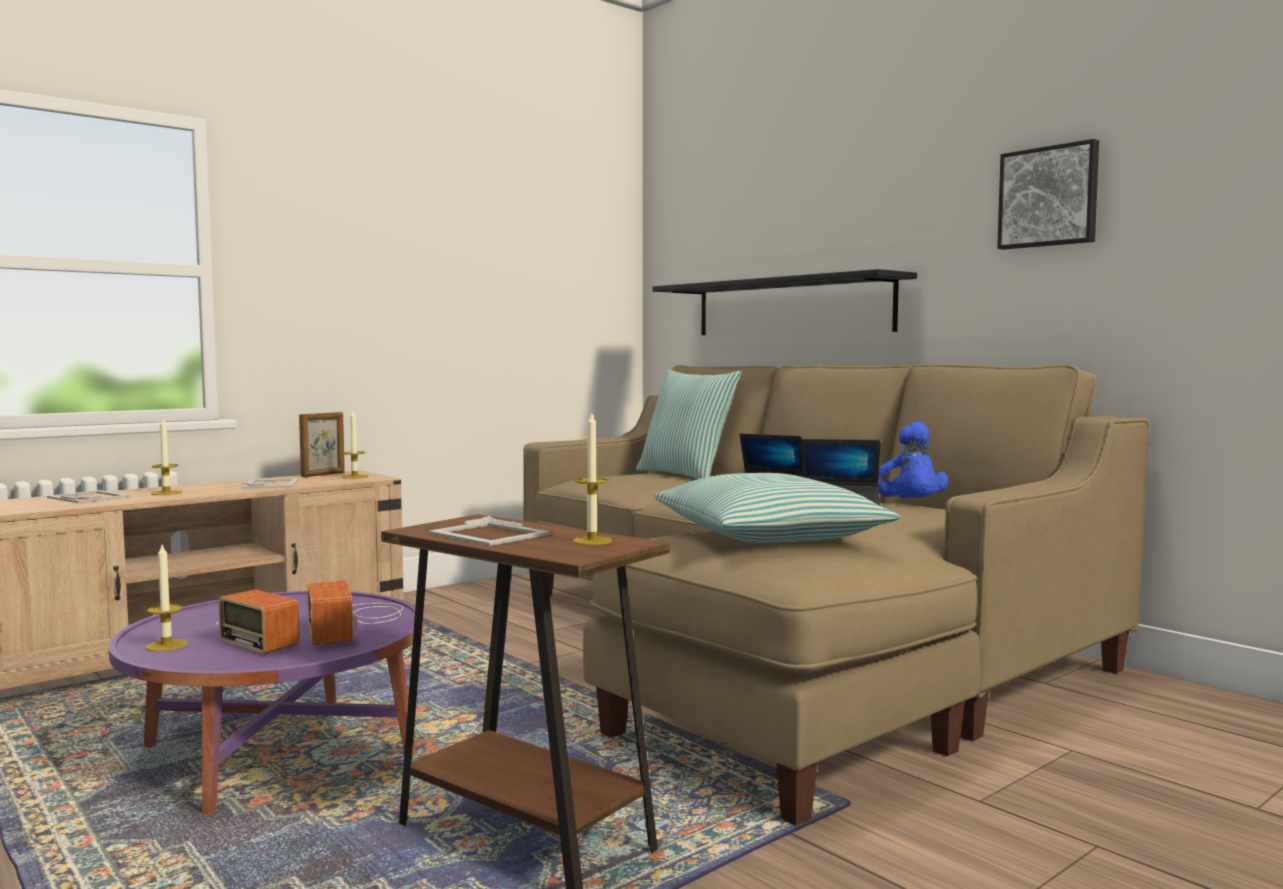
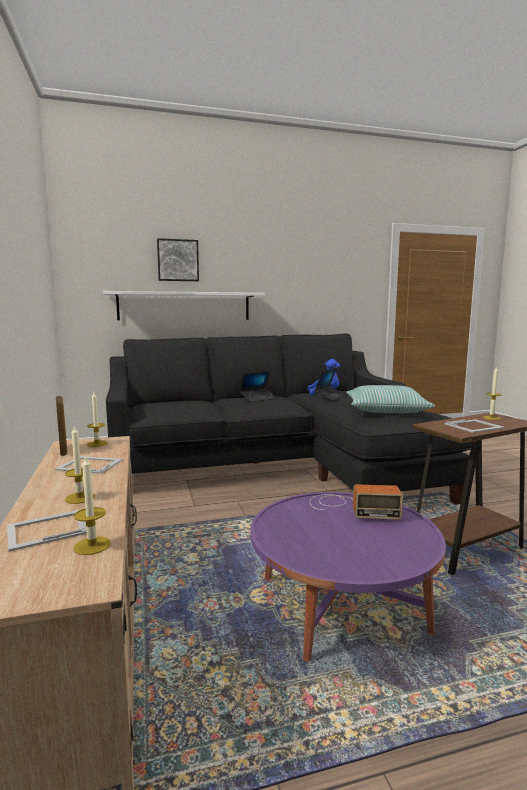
camera: 65 degrees left, 5 degrees up
(166, 645) = (372, 564): candle -> candle (92, 545)
(262, 631) = (350, 533): radio -> none
(686, 475) = (168, 400): pillow -> none
(784, 647) = (277, 466): beige sofa -> black sofa
(790, 307) = (184, 306): black shelf -> white shelf
(1049, 197) = (313, 268): picture -> picture (178, 260)

